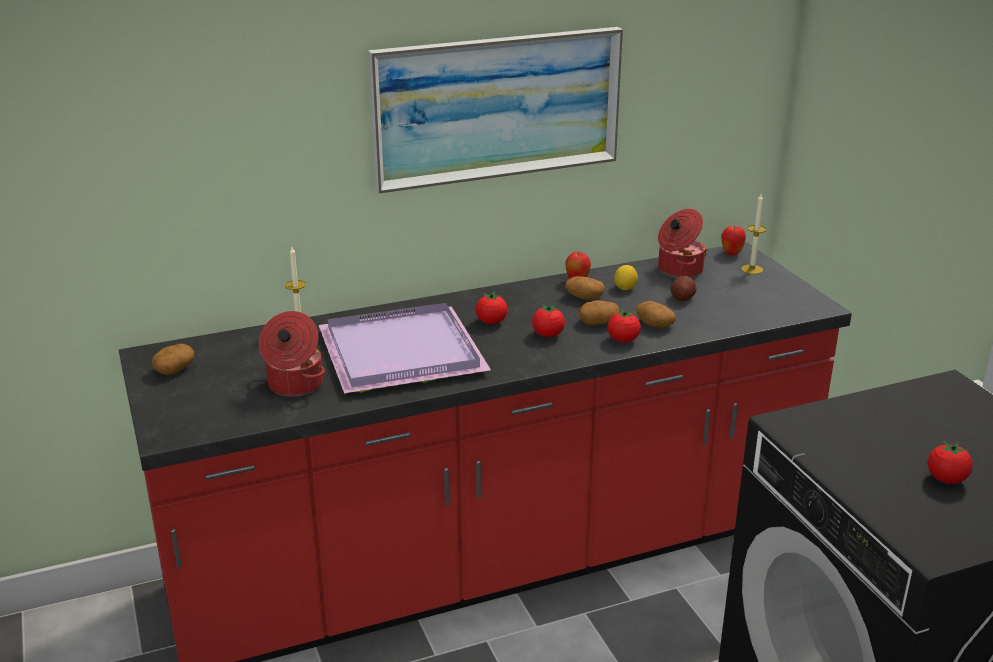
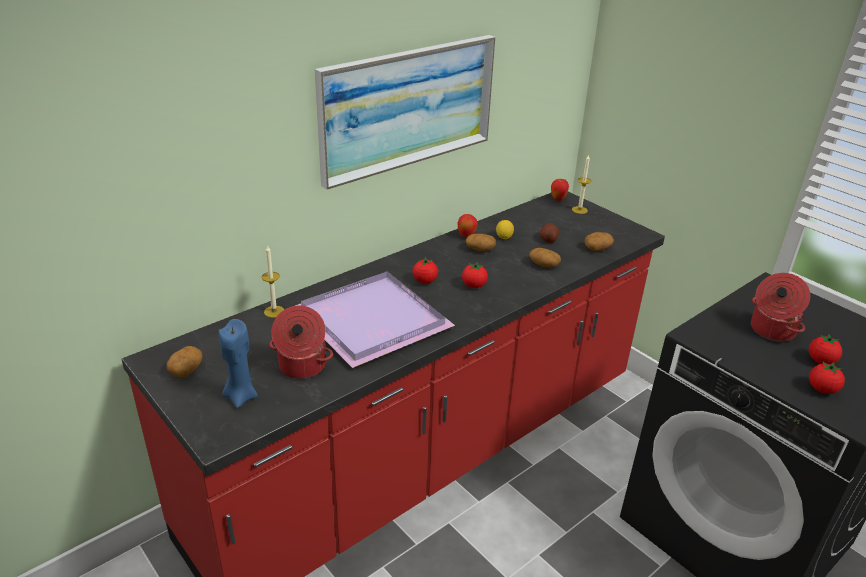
camera: 20 degrees left, 5 degrees up
(214, 402) = (241, 396): none -> blue candle
(599, 322) = (504, 269): potato -> potato (597, 248)
(623, 340) = (530, 282): tomato -> tomato (822, 389)
(678, 270) = (531, 217): cooking pot -> cooking pot (771, 330)

